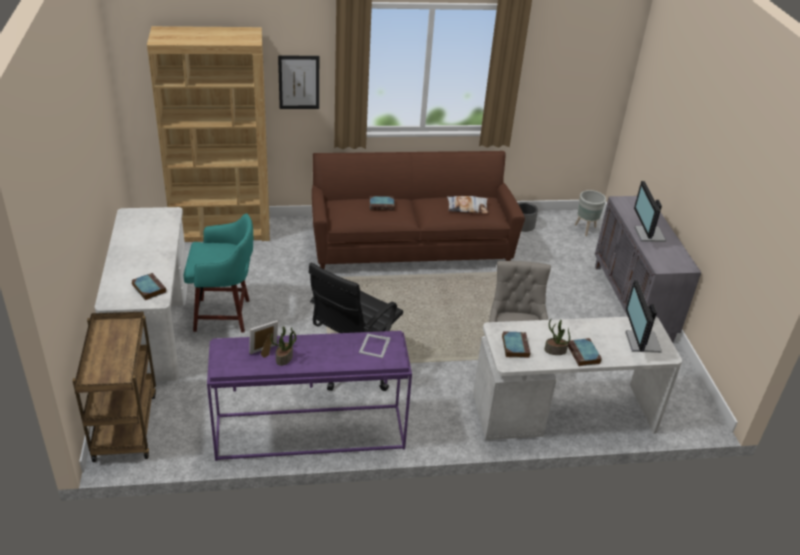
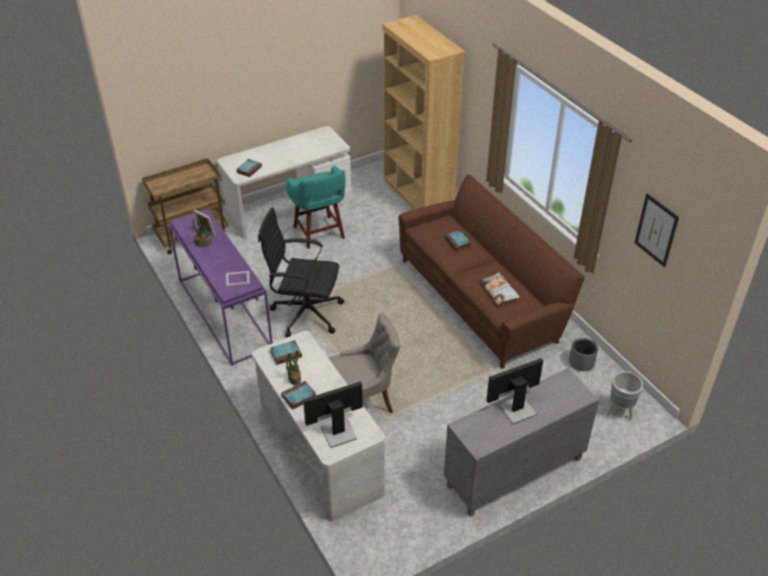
camera: 70 degrees right, 5 degrees up
(299, 82) = (481, 111): picture -> picture (656, 230)

